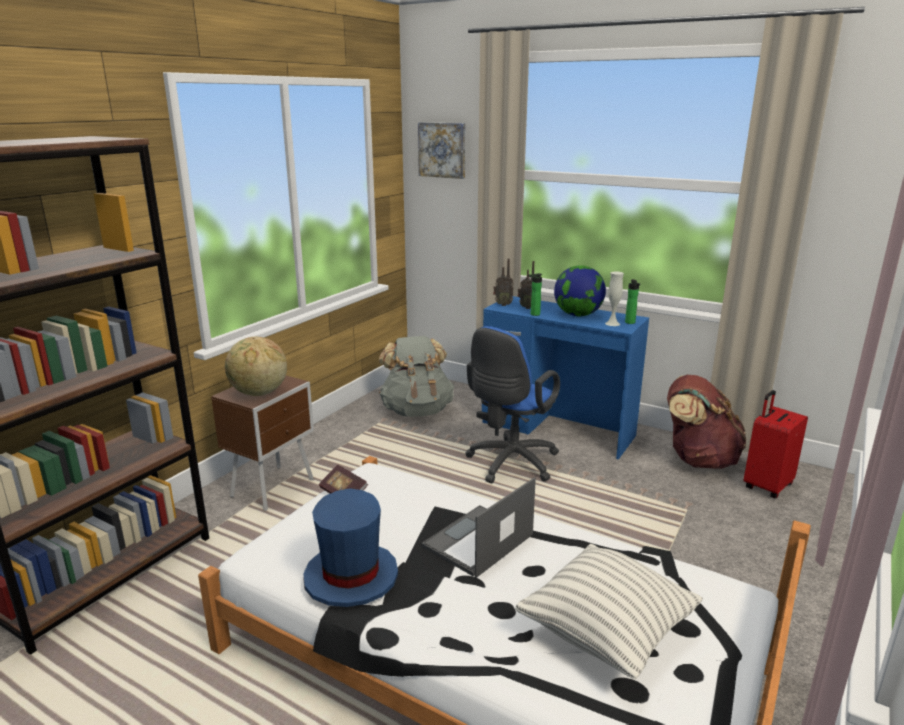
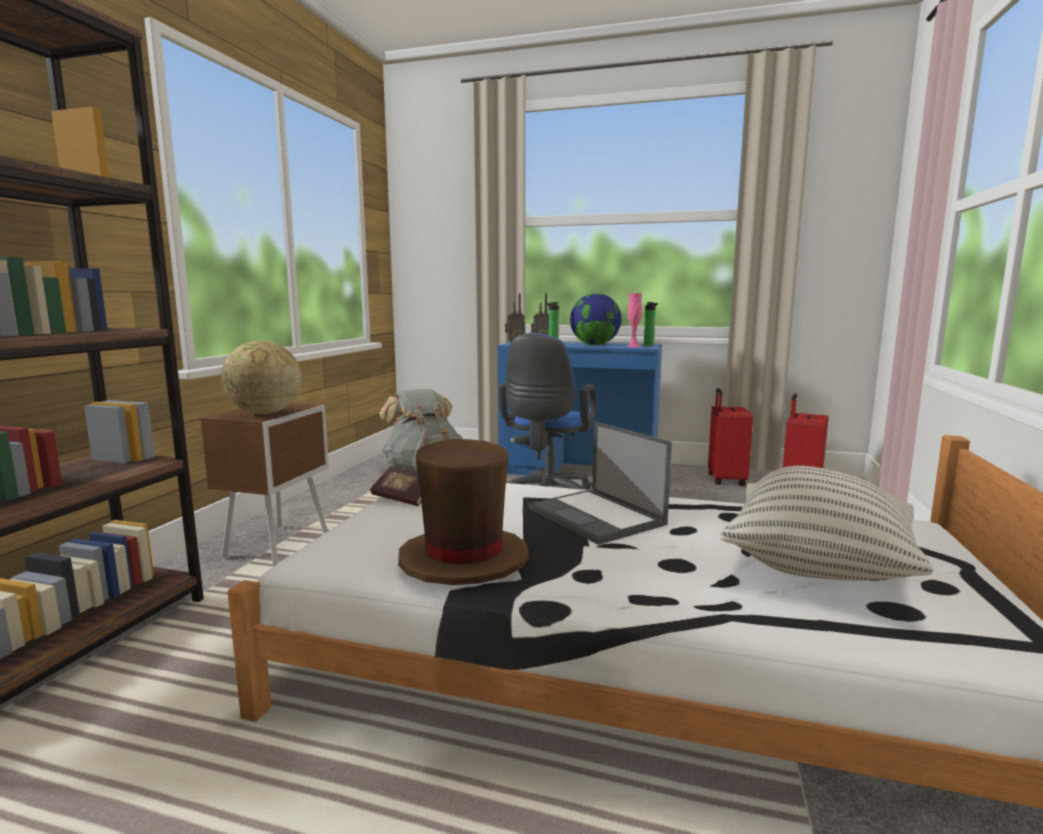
camera: 15 degrees left, 10 degrees down
(351, 577) = (463, 559): blue hat -> brown hat
(443, 150) = (434, 204): picture -> none
(477, 542) = (597, 517): laptop -> laptop turned 60 degrees counterclockwise
(612, 323) = (633, 346): white vase -> pink vase
(698, 459) = (725, 480): brown backpack -> red suitcase

